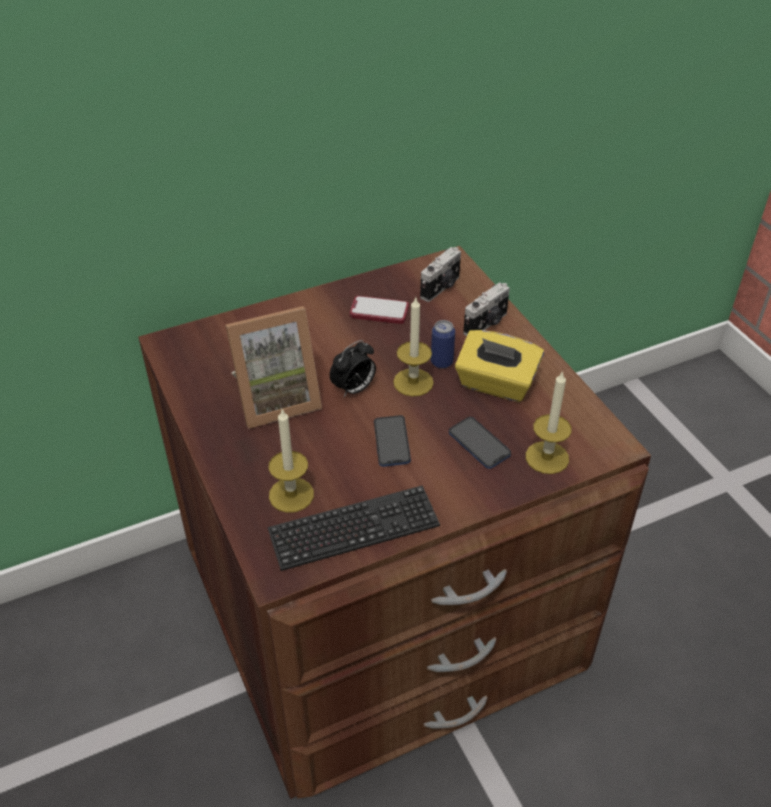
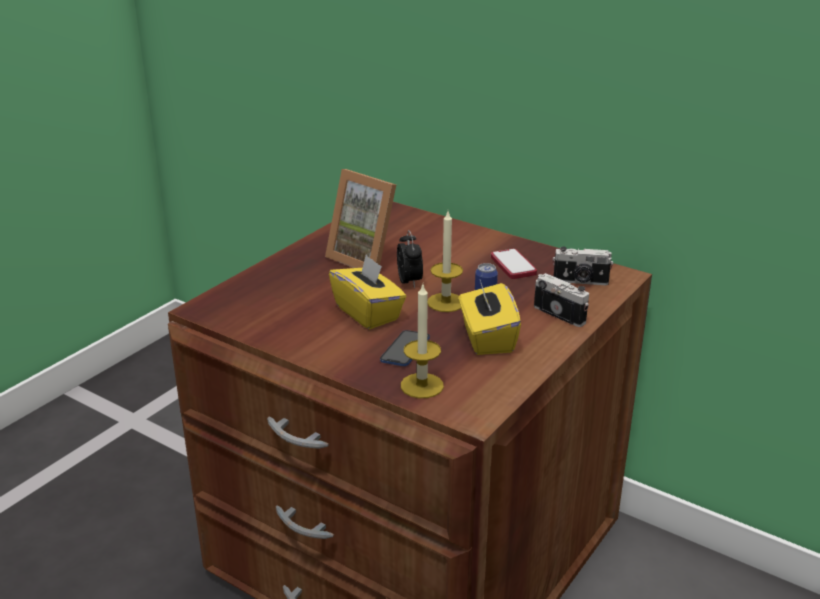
camera: 60 degrees right, 15 degrees down
(291, 495) = (277, 292): candle -> none
(354, 389) = (410, 282): alarm clock -> alarm clock turned 120 degrees counterclockwise
(354, 530) = (264, 324): keyboard -> none
(391, 442) = (368, 313): phone -> yellow tissue box
(487, 324) = (560, 314): camera -> camera turned 150 degrees counterclockwise

